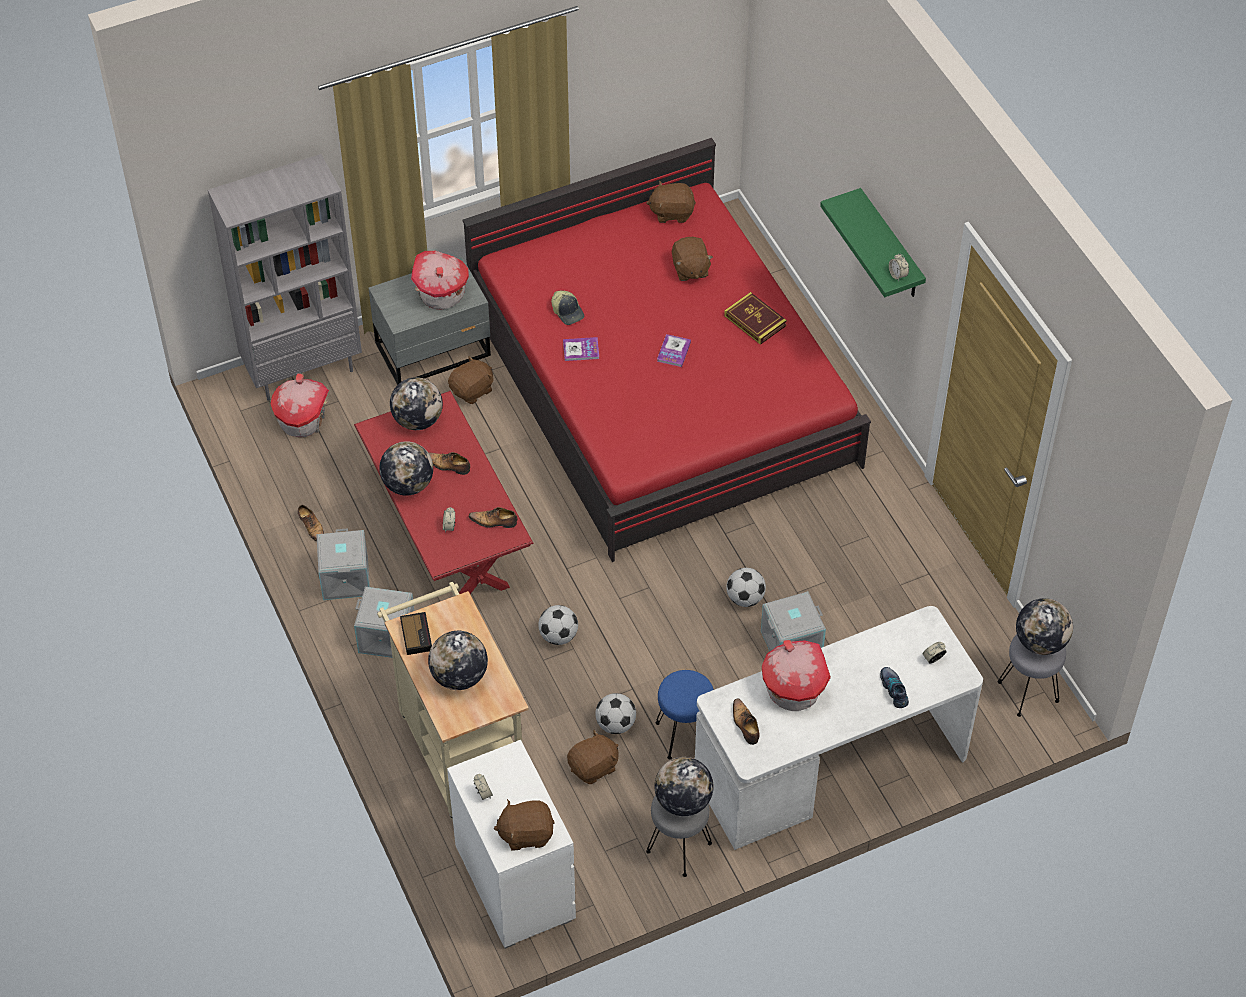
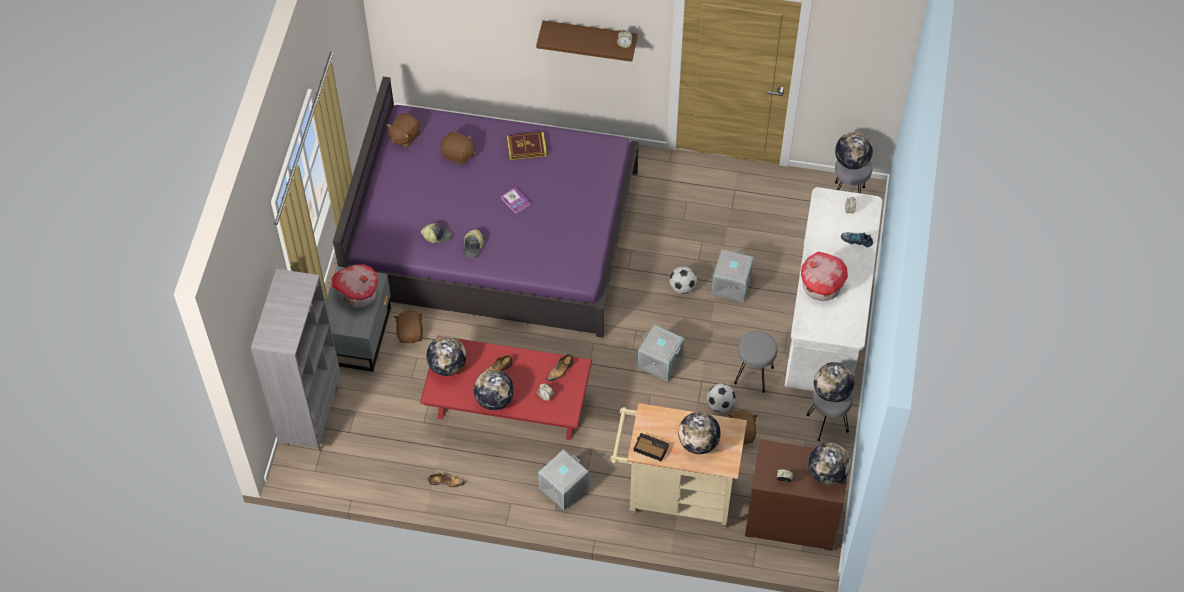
camera: 55 degrees left, 5 degrees up
(302, 420) = (353, 440): toy house -> none
(344, 578) = (500, 486): grey storage box -> grey storage box (659, 362)
(514, 882) = (790, 520): white dresser -> brown dresser
(526, 833) = (827, 473): brown plush toy -> globe
(558, 636) = (635, 396): football -> none
(581, 350) = (473, 246): book -> cap
(662, 386) = (493, 233): red bed -> purple bed
(685, 735) = (754, 374): blue stool -> grey stool
(745, 725) = (827, 324): shoe -> none
(891, 247) = (590, 36): green shelf -> brown shelf

